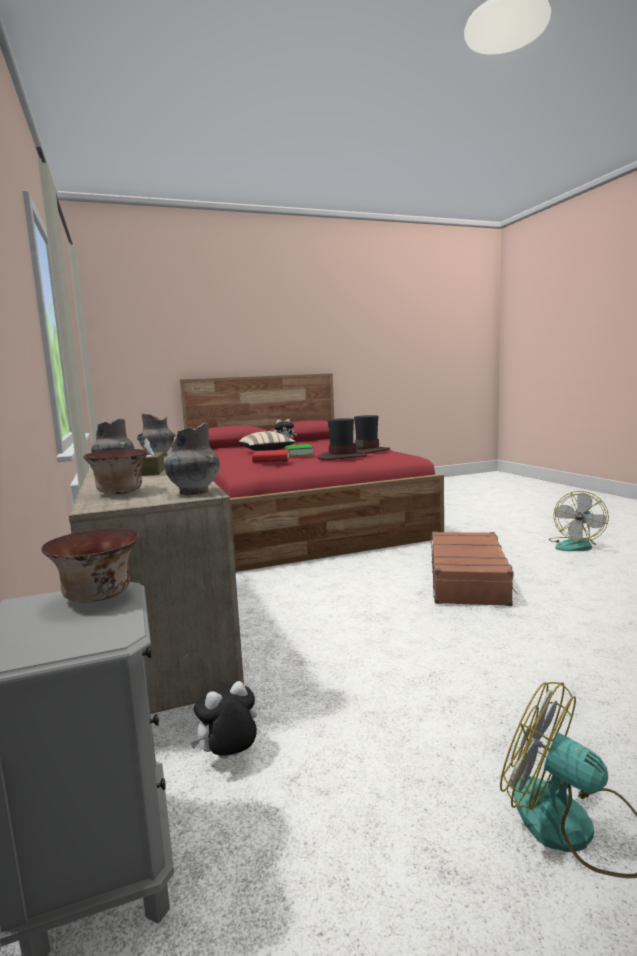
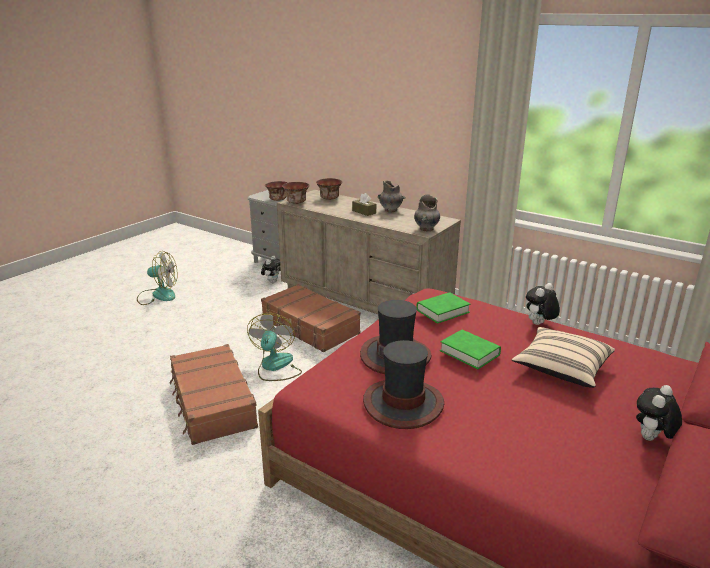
camera: 145 degrees right, 15 degrees up
(193, 492) = (297, 202): grey vase -> bowl
(226, 459) = (539, 324): none -> plush toy
(271, 460) = (442, 311): red book -> green book
(291, 626) = (310, 327): none -> brown suitcase
(576, 545) = (83, 523): fan -> fan (275, 367)

